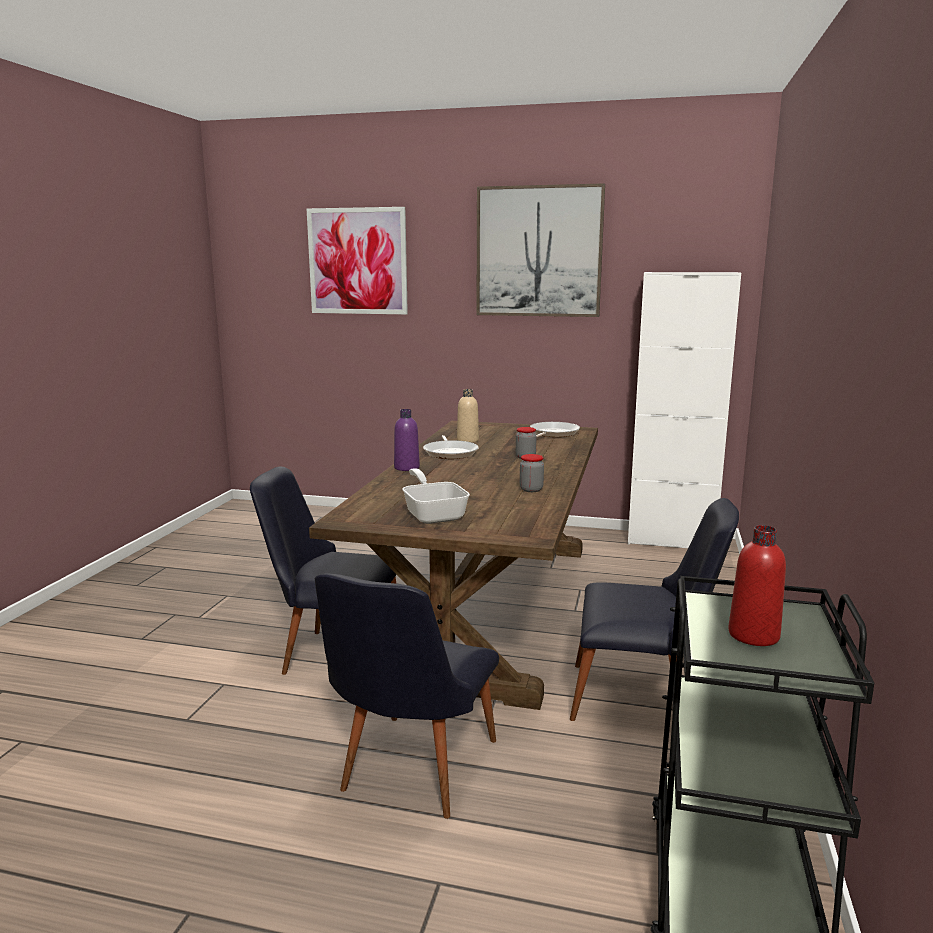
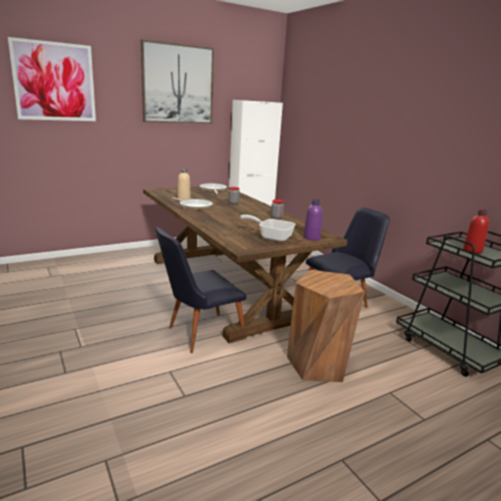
camera: 45 degrees left, 5 degrees up
(406, 468) = (196, 217): purple bottle -> purple bottle (311, 238)
(410, 773) = (318, 364): black chair -> brown stool

